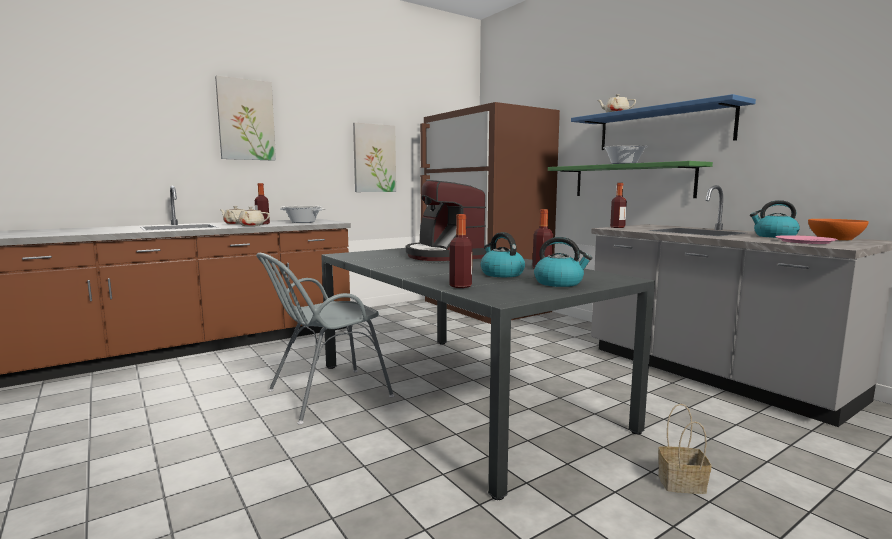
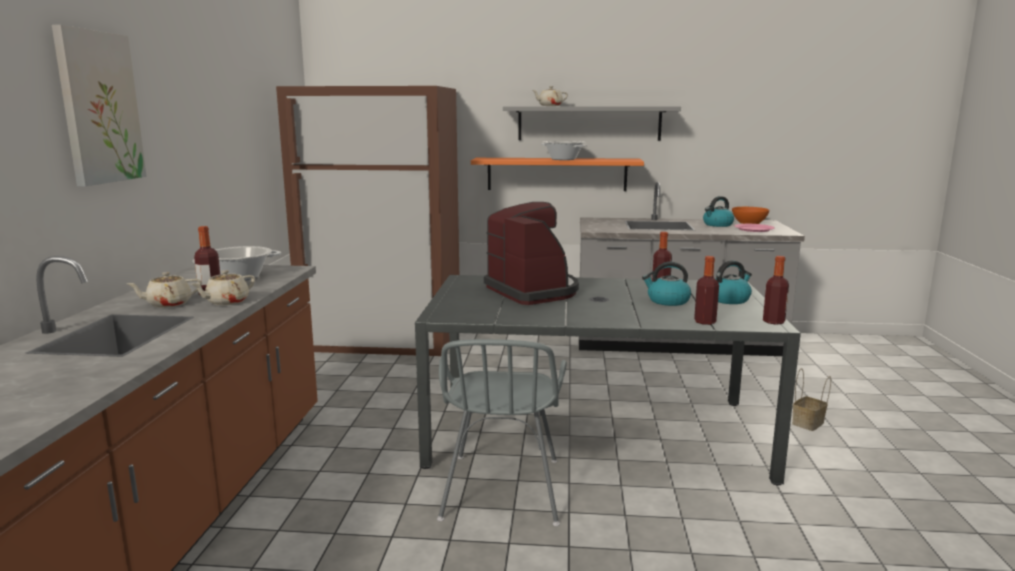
camera: 50 degrees left, 5 degrees up
(374, 158) = (232, 154): picture -> none
(444, 256) = (533, 291): coffee machine -> coffee machine turned 135 degrees counterclockwise
(617, 227) = (592, 227): bottle -> bottle (773, 321)
(631, 181) = (556, 174): green shelf -> orange shelf
(662, 128) = (589, 123): blue shelf -> grey shelf

